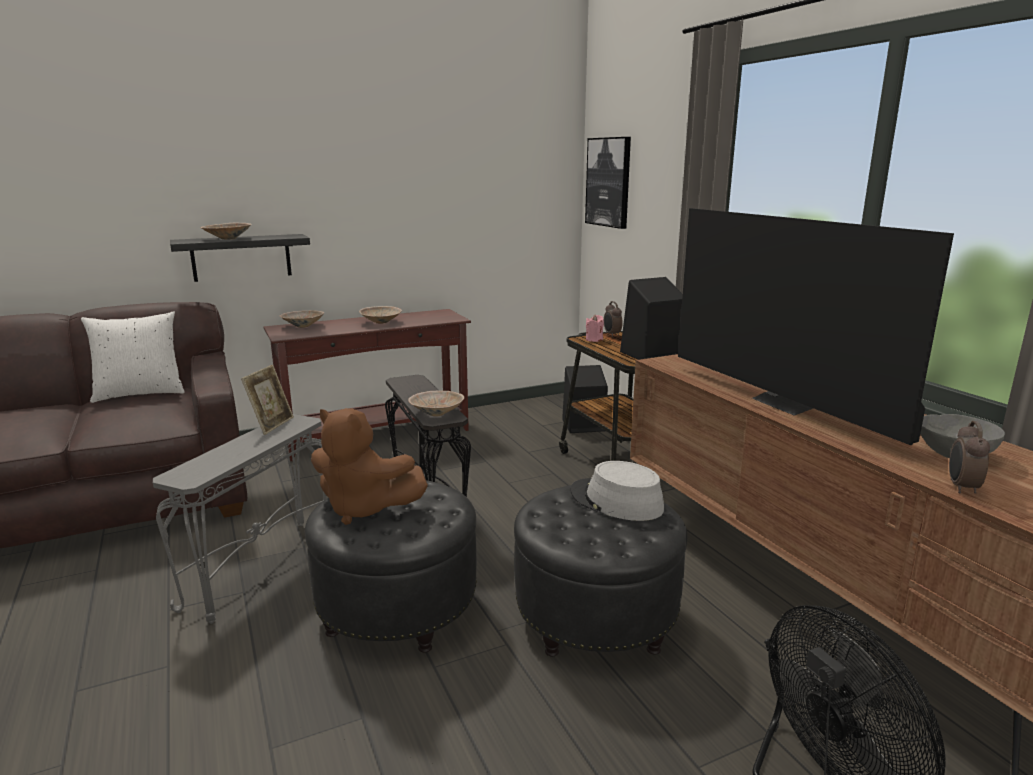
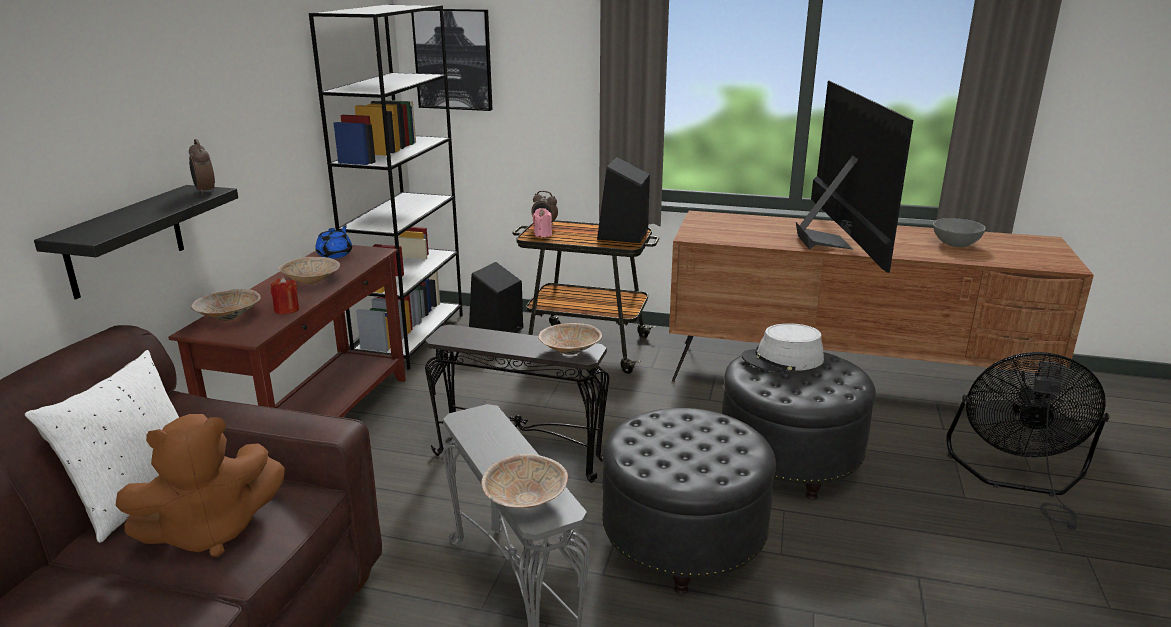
camera: 50 degrees left, 5 degrees up
(227, 239) = (135, 217): beige bowl -> beige bowl (525, 500)
(271, 425) = (465, 432): picture frame -> none
(331, 331) = (286, 310): none -> red candle
(364, 508) = (669, 456): brown plush toy -> brown plush toy (210, 532)
(432, 314) = (335, 254): none -> blue teapot
(524, 408) = (410, 337): none -> white bookcase
(786, 404) = (831, 242): television -> television turned 105 degrees counterclockwise
(961, 487) = (999, 261): alarm clock -> alarm clock (205, 192)

